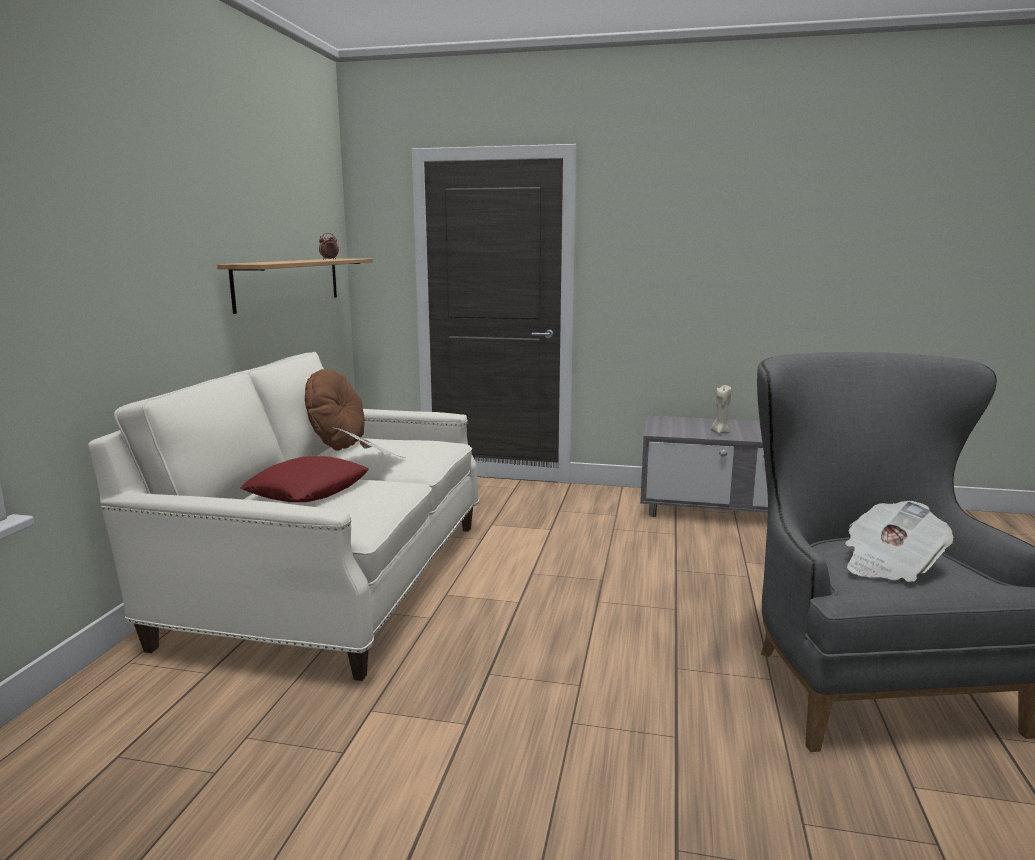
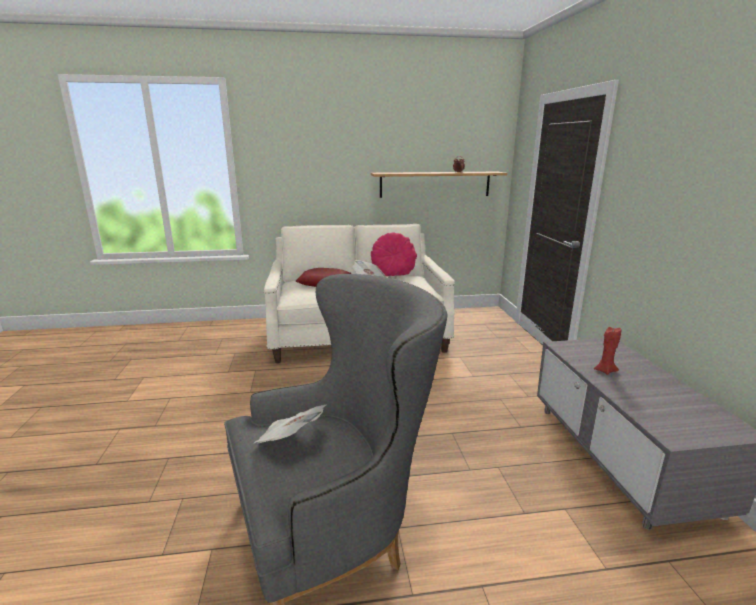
camera: 70 degrees right, 5 degrees up
(338, 446) = (393, 274): brown pillow -> pink pillow
(720, 432) = (605, 370): beige candle -> red candle

